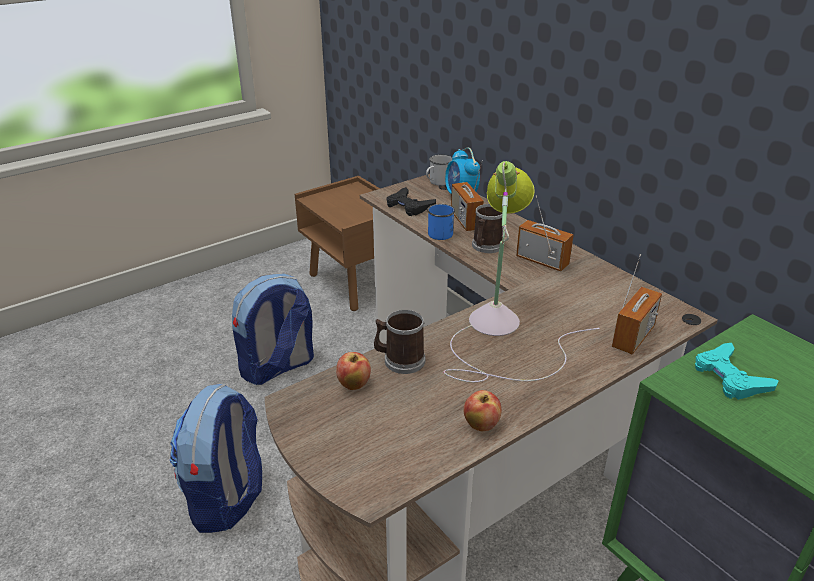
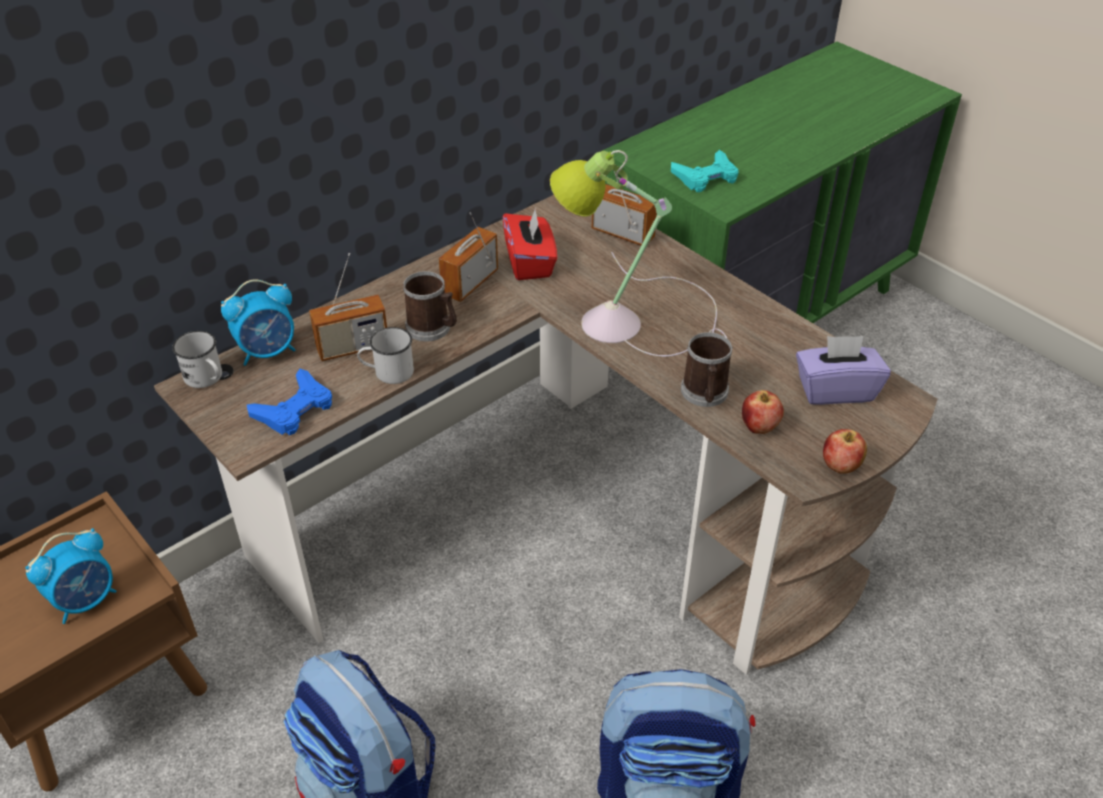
camera: 95 degrees left, 10 degrees up
(343, 212) = (86, 600): none -> alarm clock
(394, 442) = (835, 390): none -> purple tissue box
(409, 206) = (294, 409): black game controller -> blue game controller
(440, 232) = (388, 372): blue mug -> white mug
(481, 425) = (789, 334): apple -> apple (840, 466)
(574, 287) = (530, 263): none -> red tissue box

